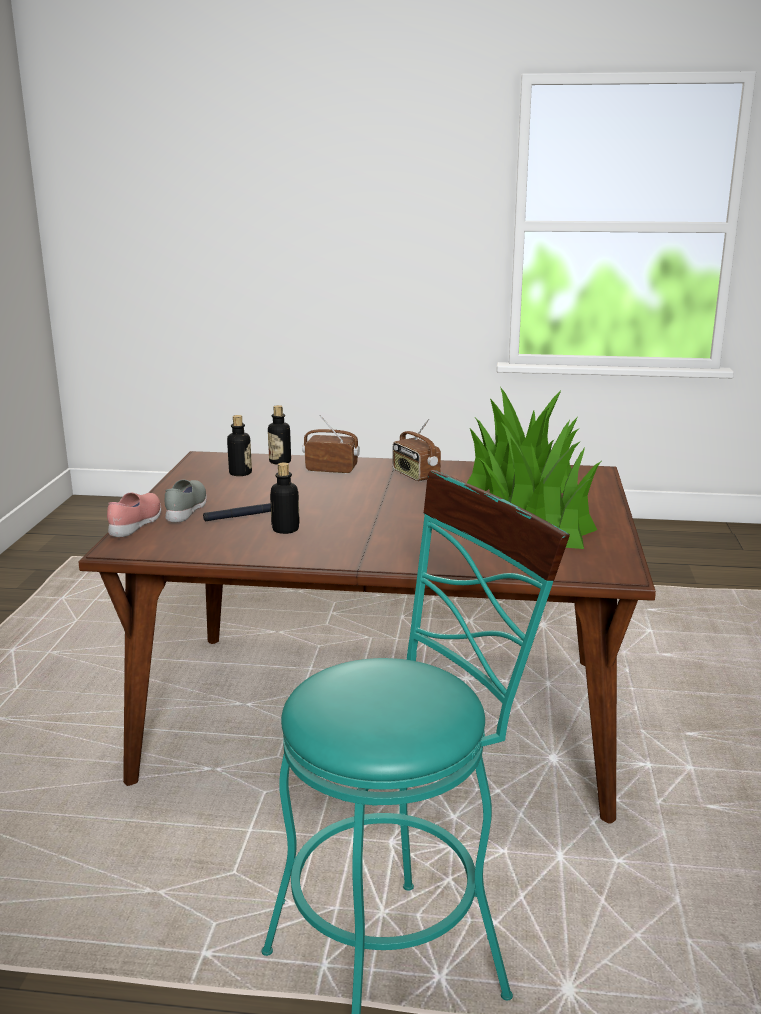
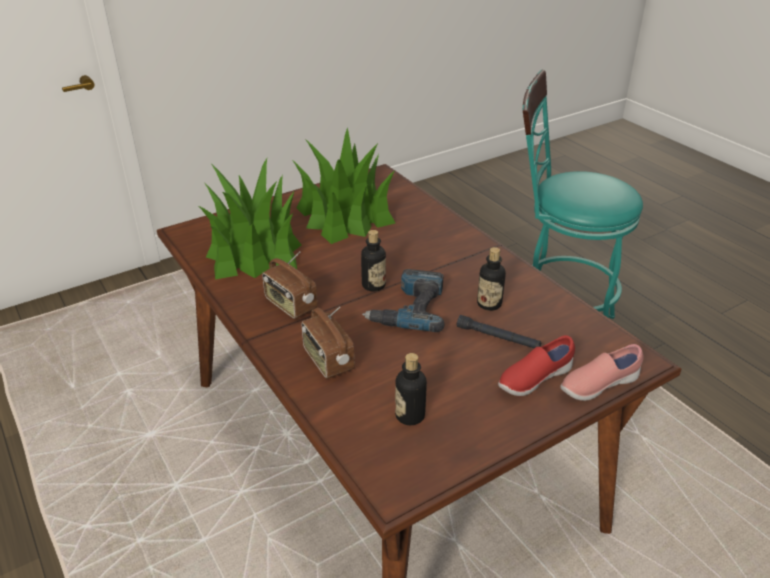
camera: 130 degrees left, 15 degrees up
(187, 510) = (534, 379): grey shoe -> red shoe
(280, 462) = (343, 411): bottle -> bottle (373, 285)
(338, 504) = (408, 308): none -> power drill
(415, 475) = (290, 305): radio -> radio turned 120 degrees clockwise

